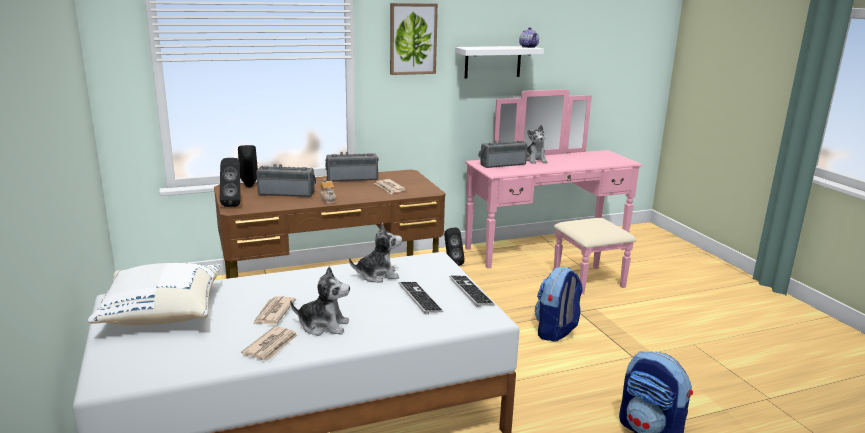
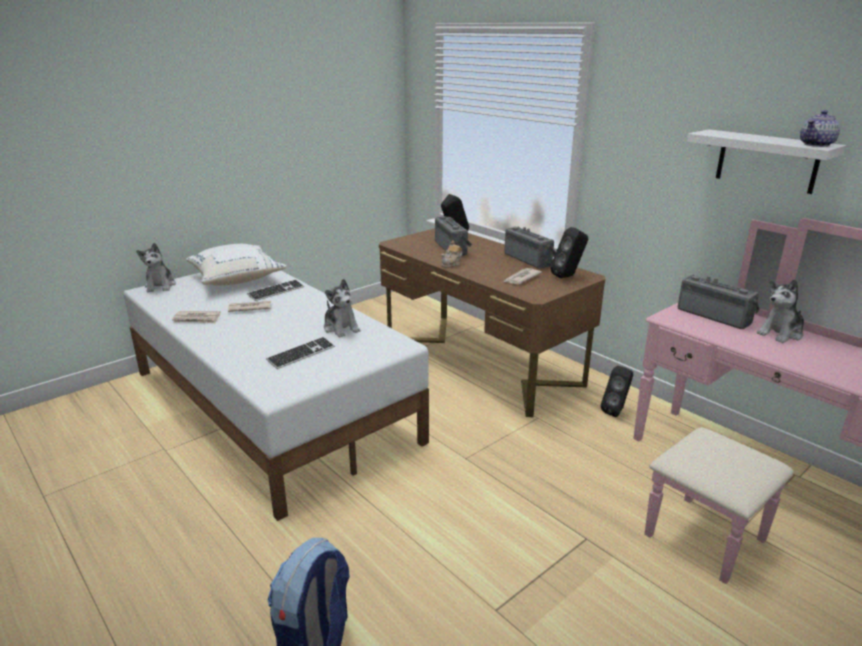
camera: 70 degrees right, 5 degrees up
(233, 204) = (405, 240): black speaker -> black speaker (568, 276)
(323, 326) = (233, 328): plush toy -> plush toy (160, 286)
(413, 39) = (652, 111): picture -> none
(470, 292) = (329, 375): keyboard -> keyboard (276, 291)
(556, 331) = (511, 524): backpack -> none

